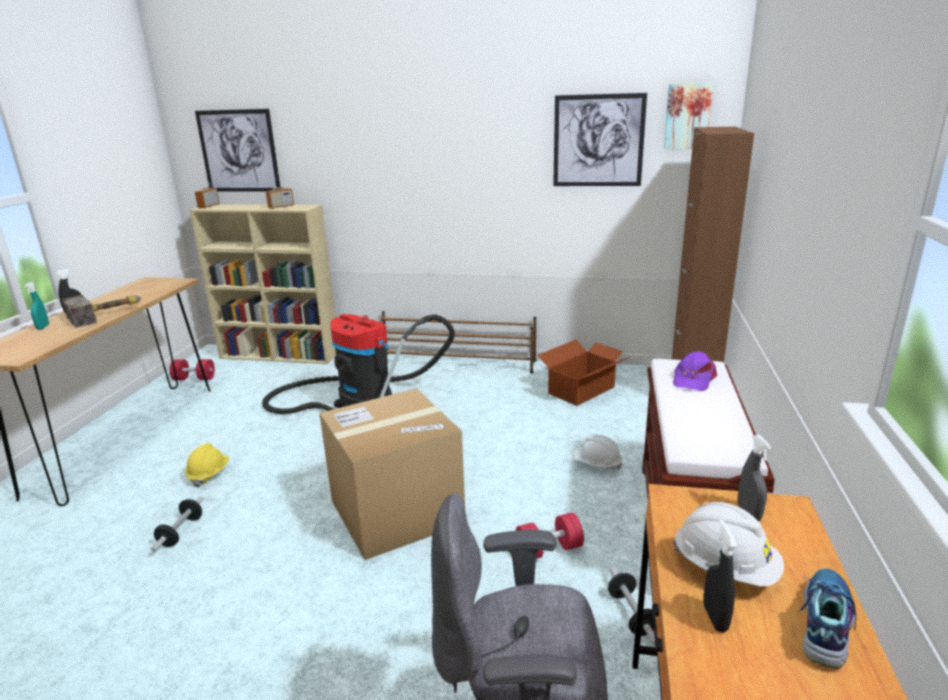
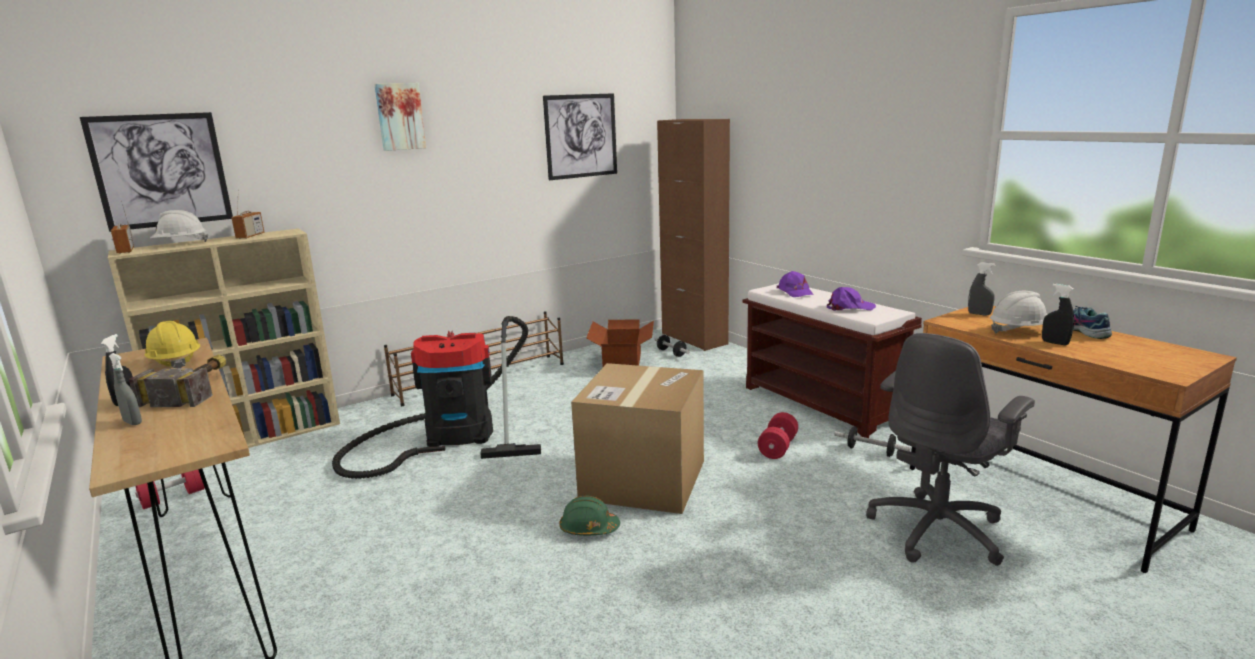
camera: 45 degrees left, 5 degrees down
(43, 327) = (132, 422): turquoise spray bottle -> grey spray bottle
(181, 532) = (484, 589): dumbbell -> dumbbell (671, 353)
(209, 474) = (409, 546): yellow hard hat -> yellow hard hat (175, 362)
(296, 528) = (589, 528): none -> green hard hat
(597, 465) = (717, 396): white hard hat -> white hard hat (180, 244)
(687, 116) = (642, 112): picture -> picture (400, 116)
(700, 424) = (849, 307): none -> purple cap

